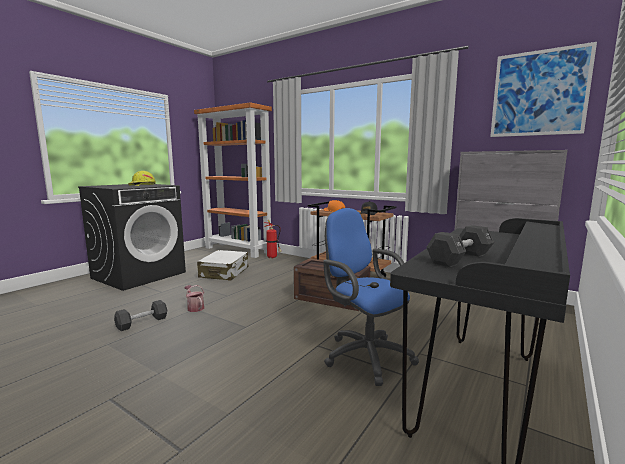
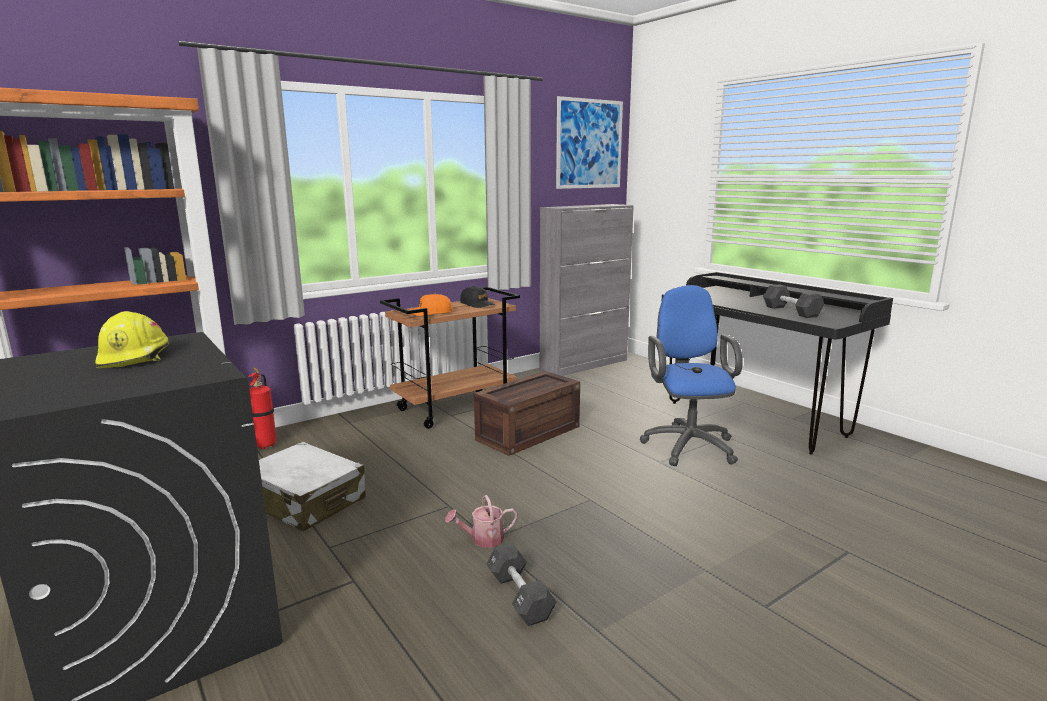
camera: 70 degrees left, 5 degrees up
(364, 355) = (688, 444): blue office chair -> blue office chair turned 105 degrees clockwise

